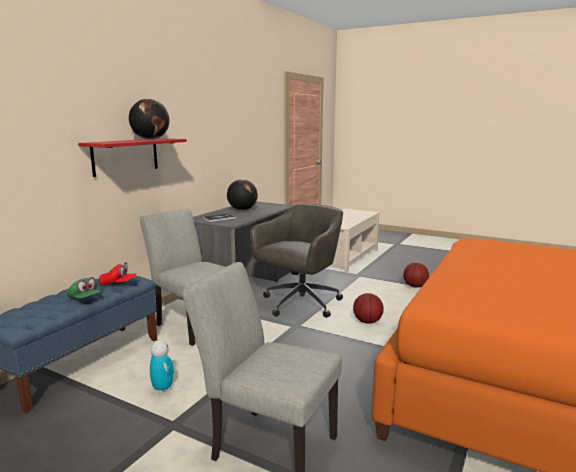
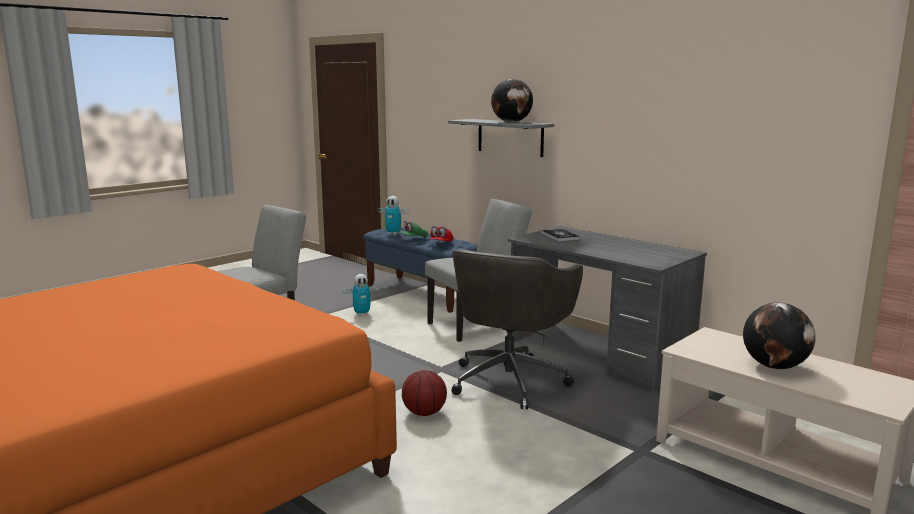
camera: 105 degrees right, 0 degrees up
(50, 312) = (393, 233): none -> toy robot
(125, 156) = (510, 137): red shelf -> grey shelf
(242, 210) = (618, 245): globe -> globe (774, 366)
(300, 304) = (510, 380): grey office chair -> grey office chair turned 60 degrees clockwise
(414, 286) = (560, 498): basketball -> none

